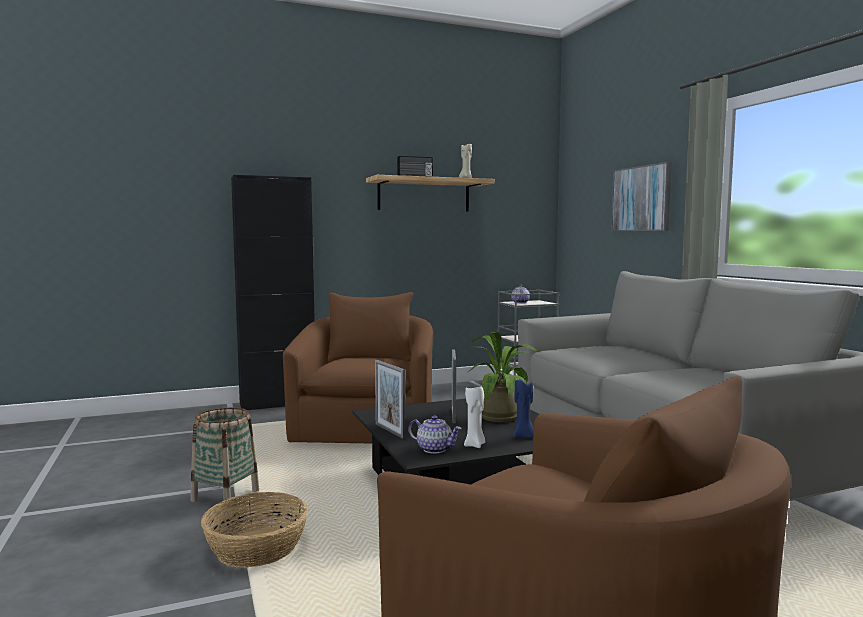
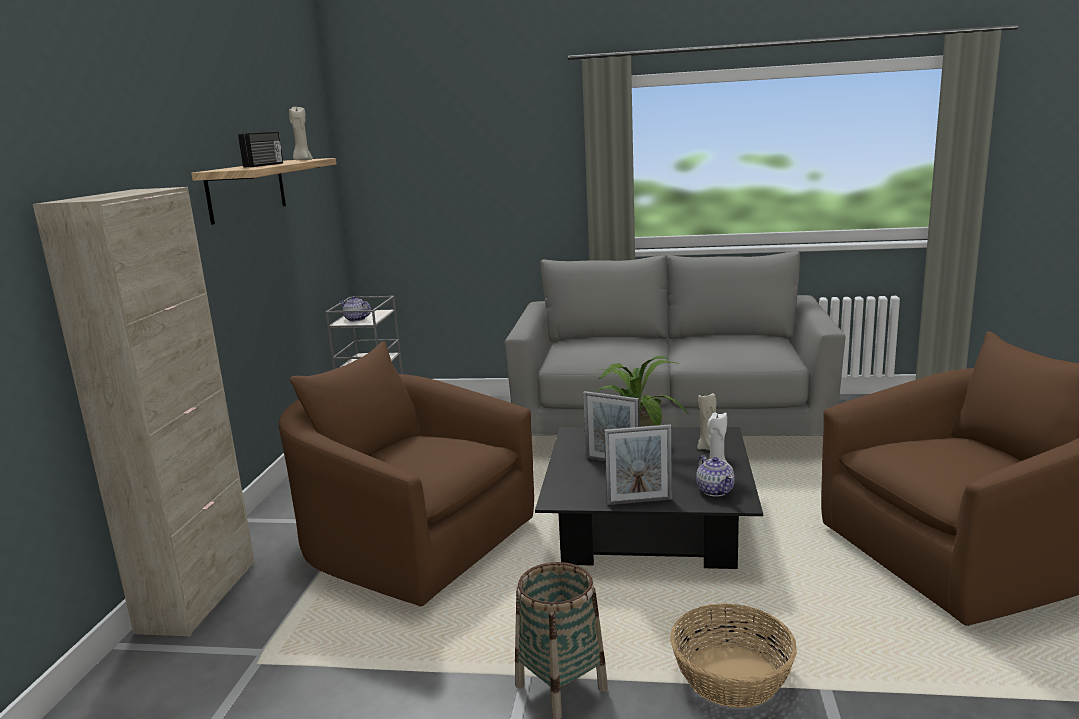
camera: 60 degrees left, 10 degrees up
(278, 404) = (199, 596): black cabinet -> beige cabinet
(434, 449) = (715, 490): teapot -> teapot turned 105 degrees clockwise
(523, 437) = (707, 447): blue candle -> beige candle
(641, 199) = (503, 174): picture -> none

